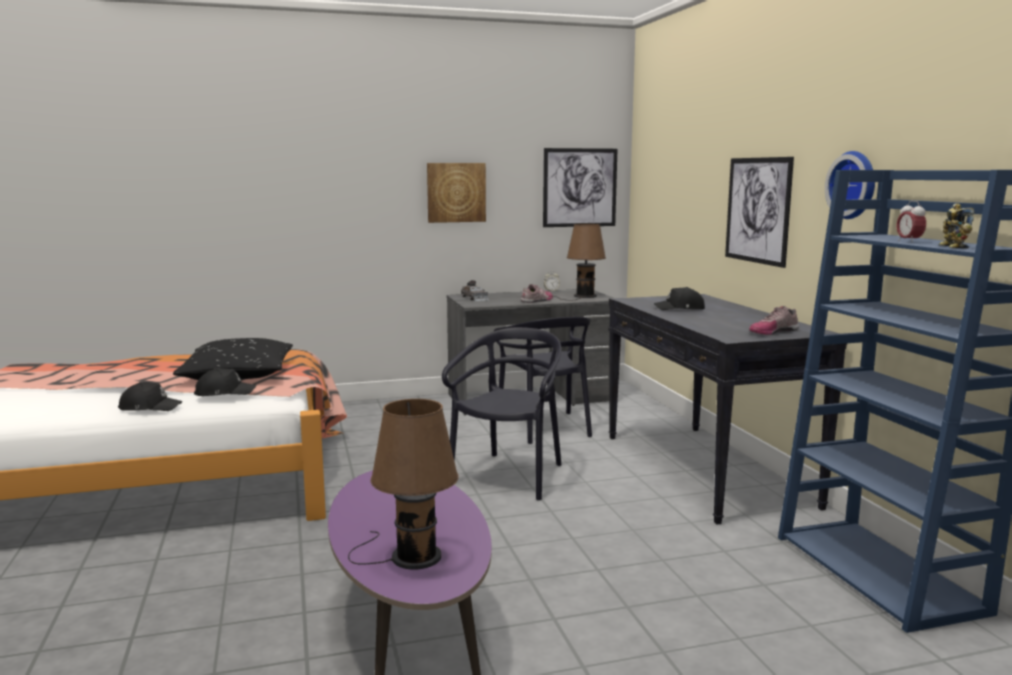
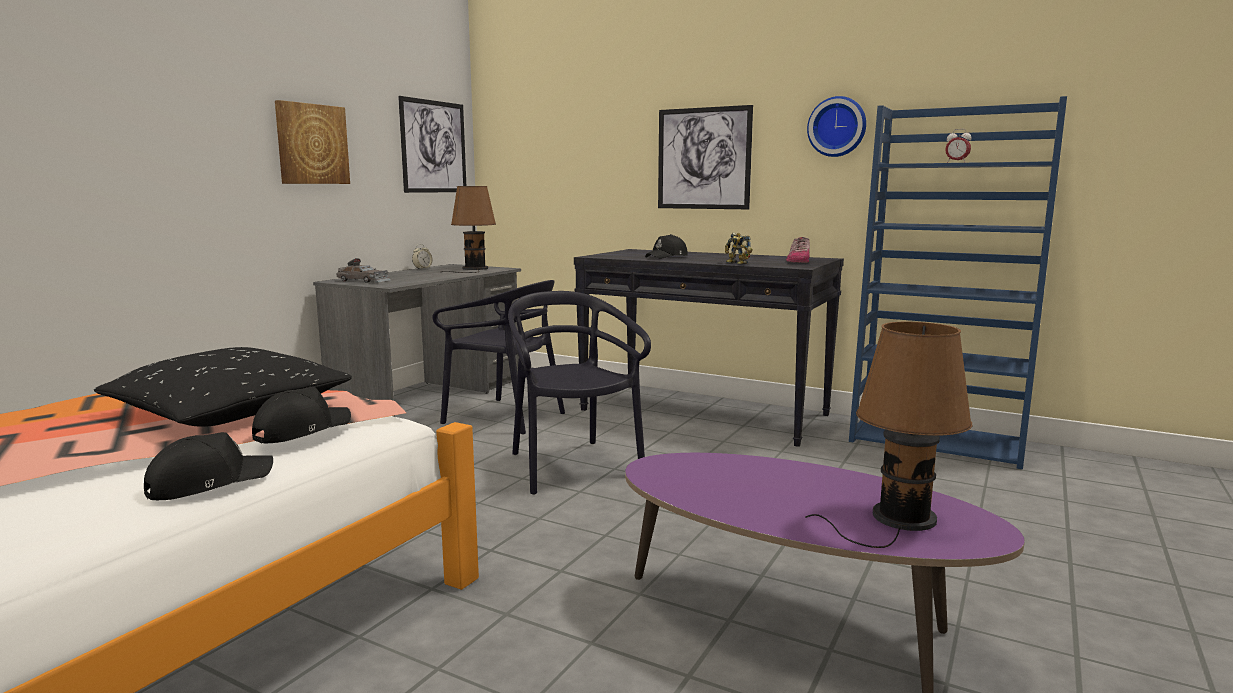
camera: 45 degrees left, 0 degrees up
(537, 301) = (444, 276): shoe -> none
(951, 247) = (1011, 161): toy robot -> toy robot (736, 263)

